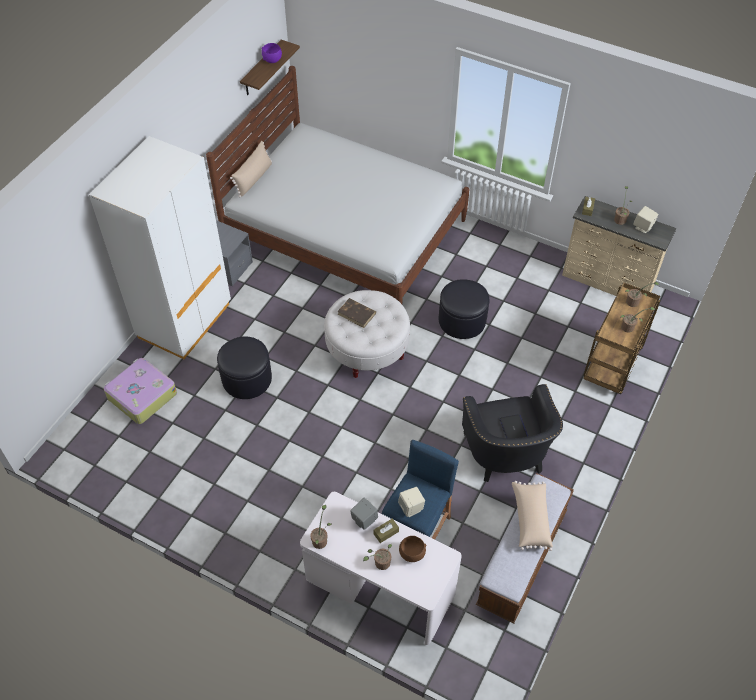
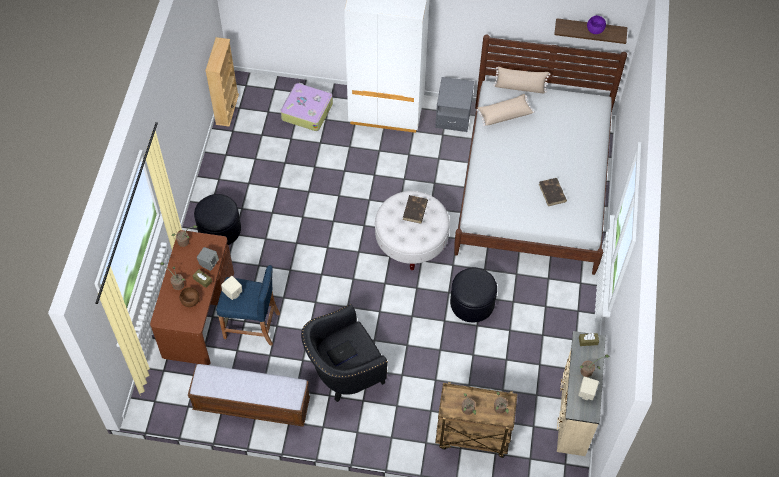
camera: 70 degrees right, 5 degrees up
(88, 479) = (227, 109): none -> beige bookcase
(247, 379) = (348, 170): black ottoman -> black ottoman (220, 229)
(379, 587) = (198, 314): white desk -> brown desk
(396, 193) = (552, 193): none -> brown book
(530, 519) = (262, 384): beige pillow -> beige pillow (504, 114)

